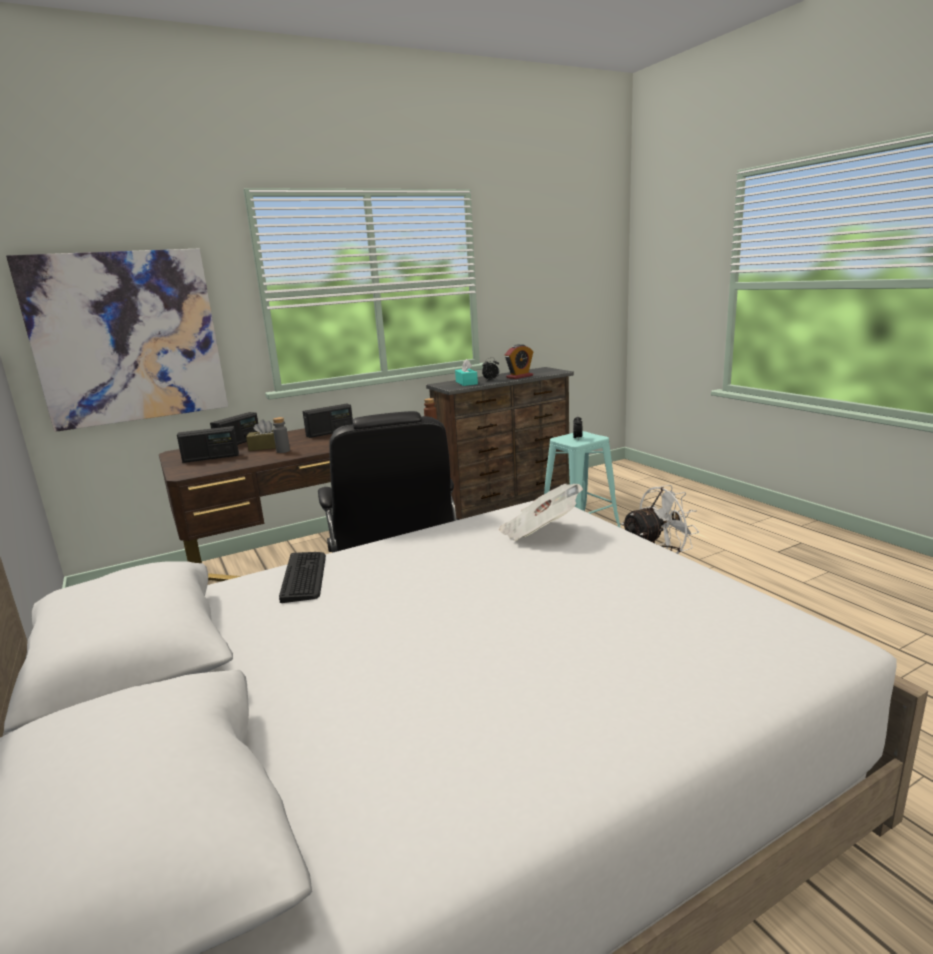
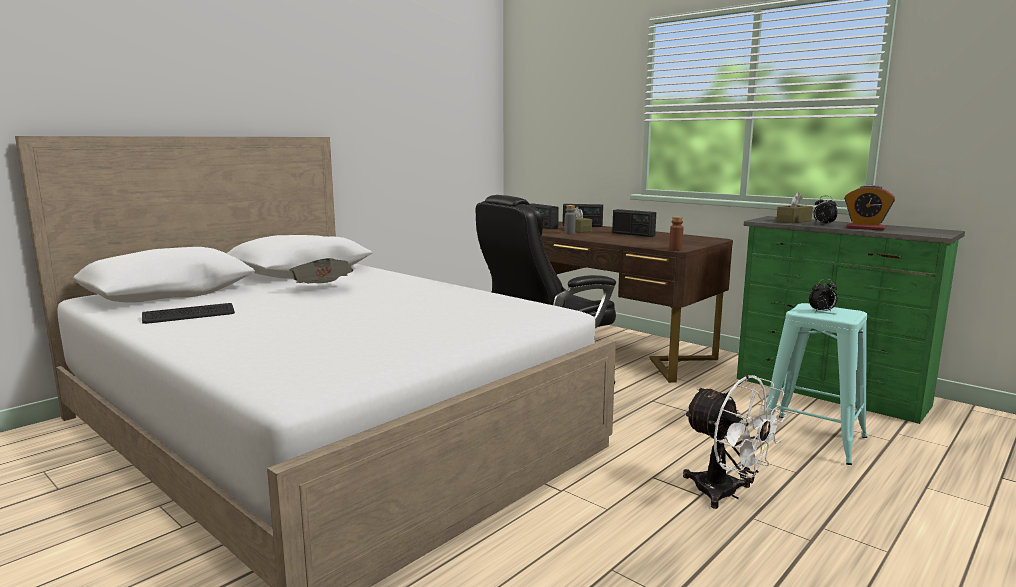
camera: 70 degrees right, 5 degrees down
(127, 338) = (558, 136): picture -> none
(304, 576) = (391, 278): keyboard -> keyboard (189, 315)
(466, 383) = (793, 221): turquoise tissue box -> brown tissue box
(507, 504) = (829, 392): brown dresser -> green dresser
(539, 532) = (488, 313): newspaper -> newspaper (323, 289)

